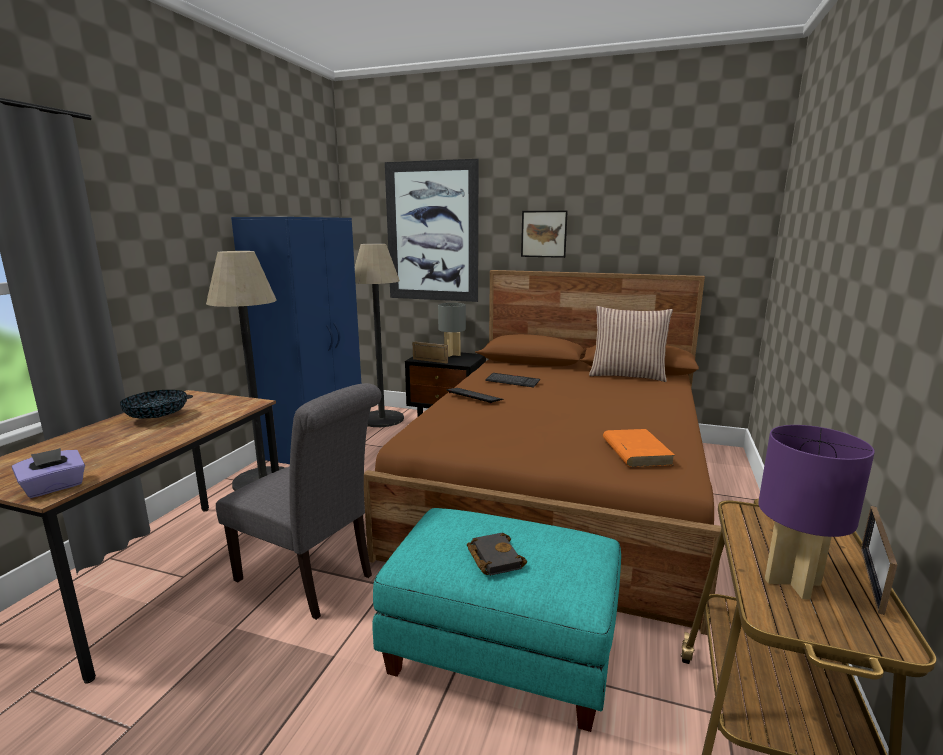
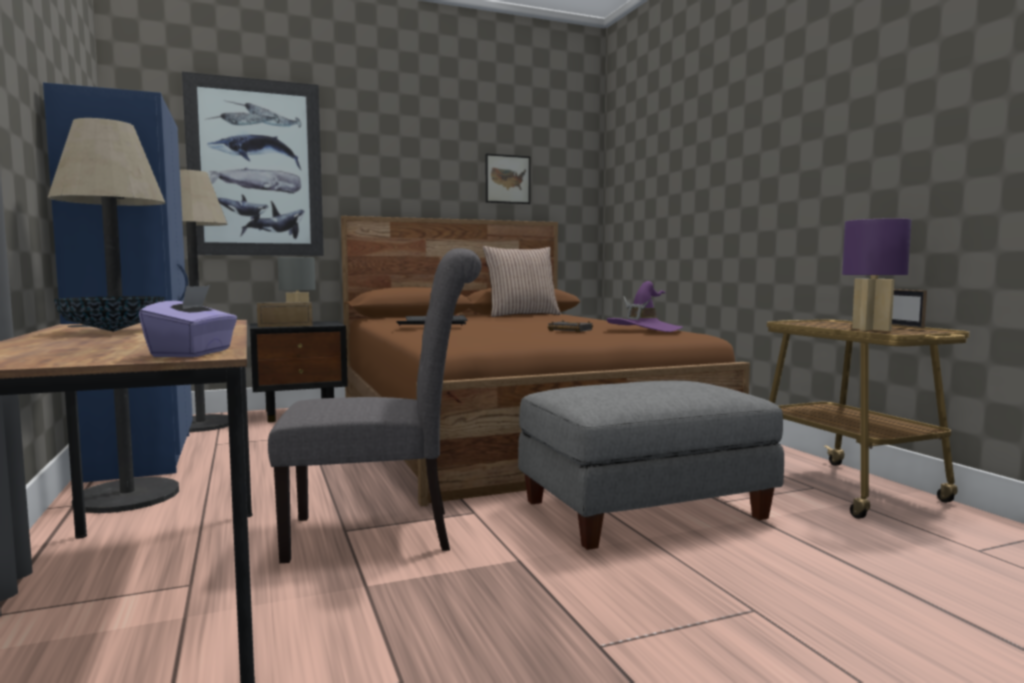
camera: 40 degrees left, 10 degrees down
(493, 557) = (655, 391): black book -> black book (568, 330)
(503, 649) = (644, 509): turquoise ottoman -> grey ottoman
(543, 234) = (400, 177): picture -> picture (507, 179)
(636, 451) = (644, 329): orange book -> purple hat

